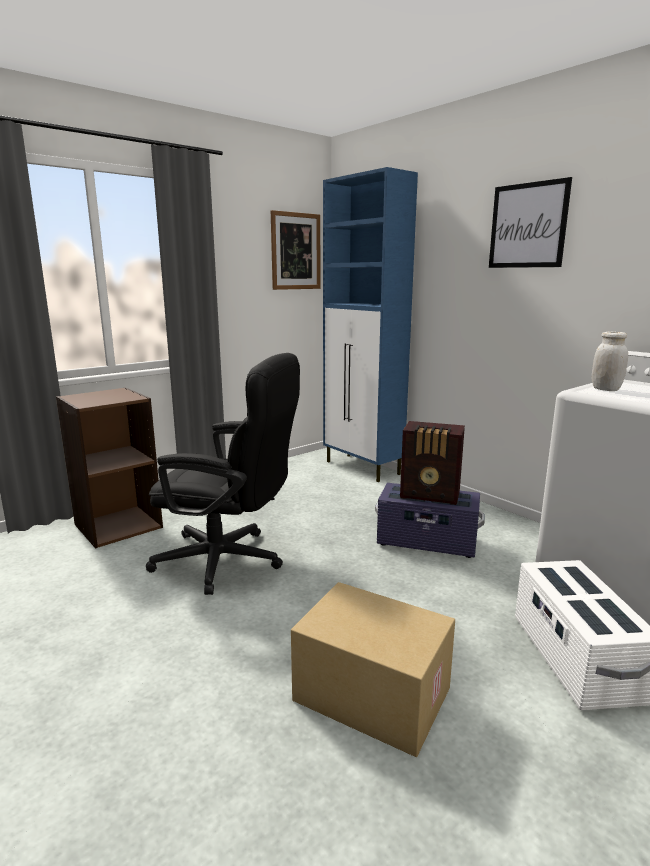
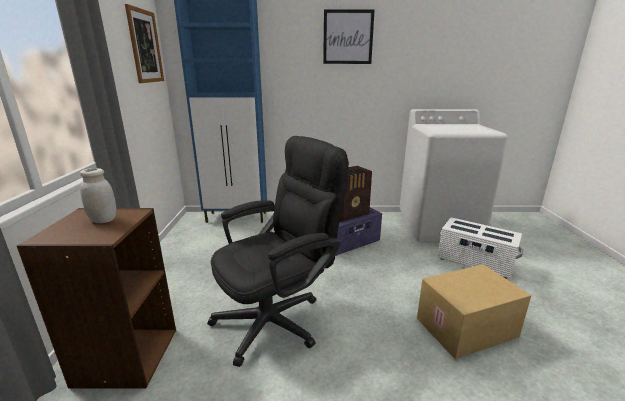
camera: 50 degrees left, 5 degrees up
(605, 389) = (439, 129): white jar -> white jar (103, 220)

